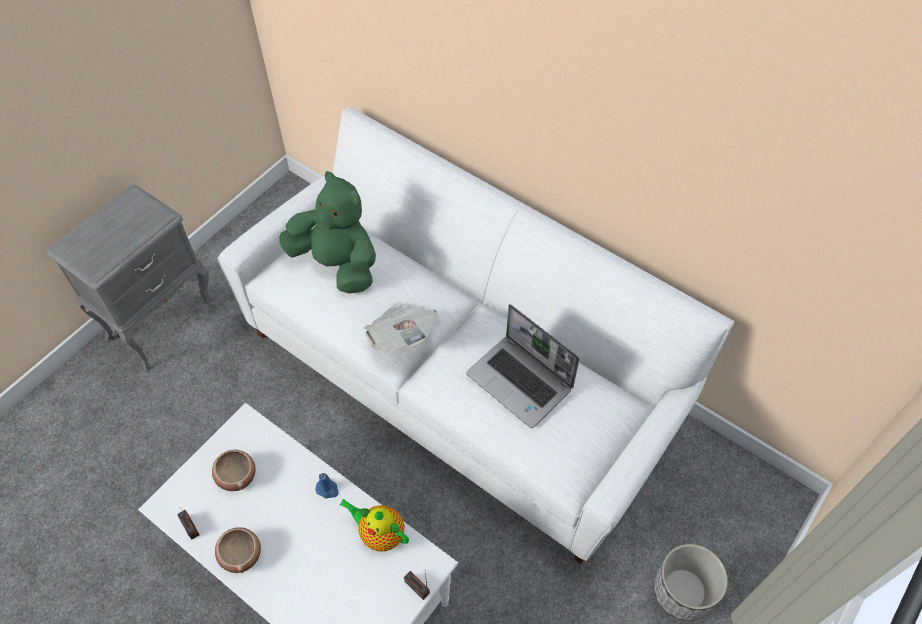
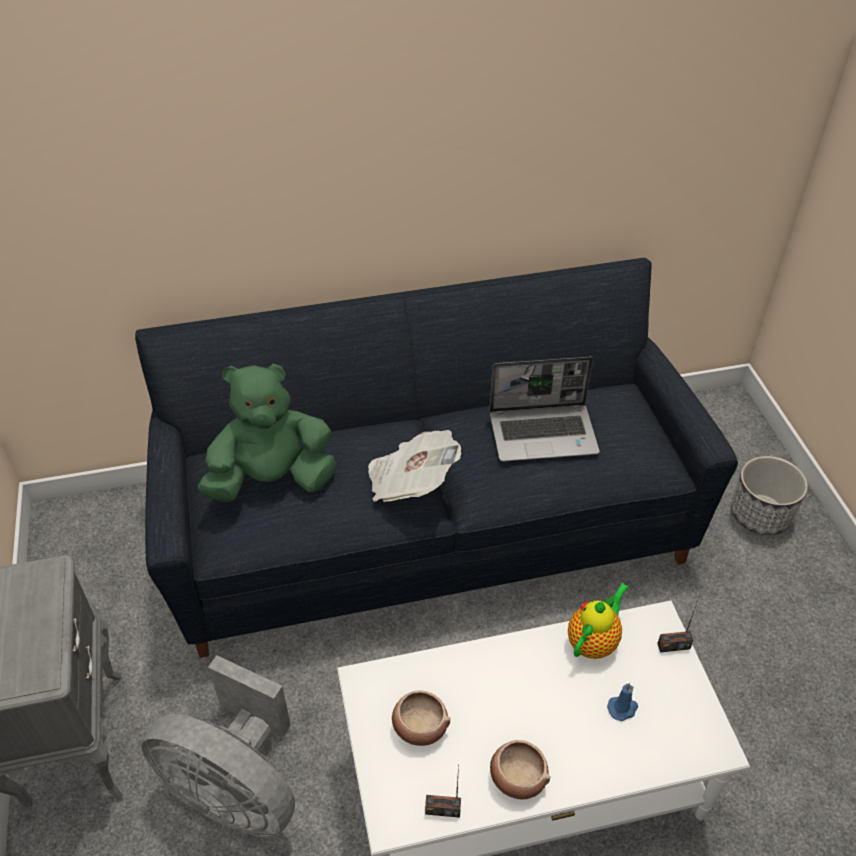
camera: 50 degrees left, 10 degrees down
(192, 421) = (237, 789): none -> grey fan
(327, 489) = (509, 655): blue candle -> blue candle (623, 708)
(379, 533) = (594, 641): teapot -> teapot turned 150 degrees clockwise
(461, 378) = (428, 524): white sofa -> black sofa

